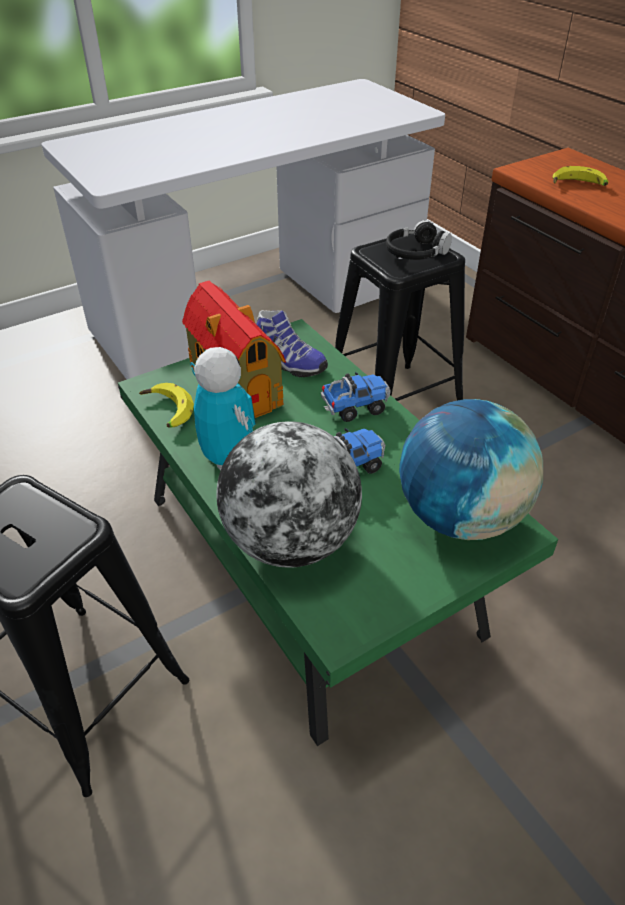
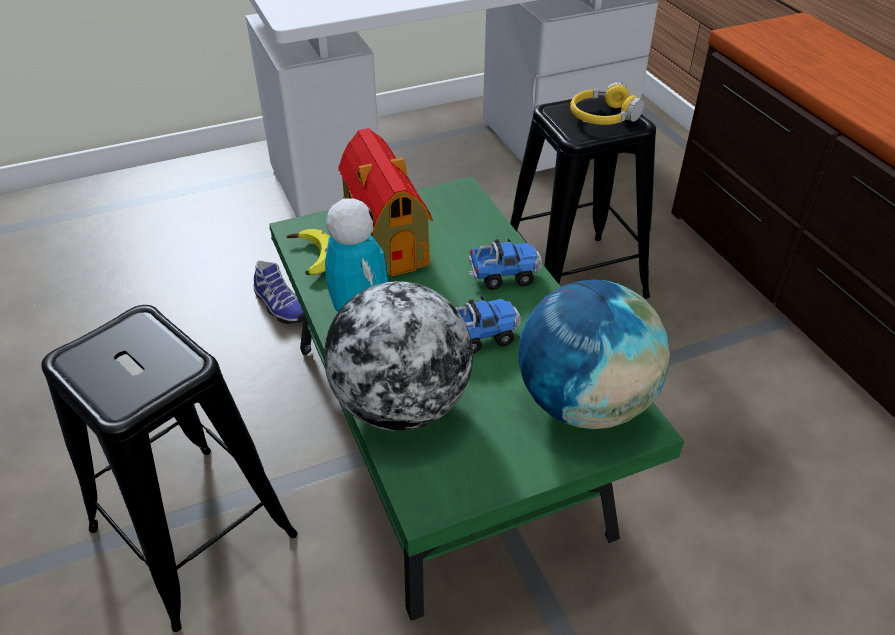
camera: 10 degrees right, 0 degrees up
(287, 361) = (445, 220): shoe -> shoe (279, 306)
(416, 252) = (603, 116): black headphones -> yellow headphones
(578, 186) = (801, 57): banana -> none

